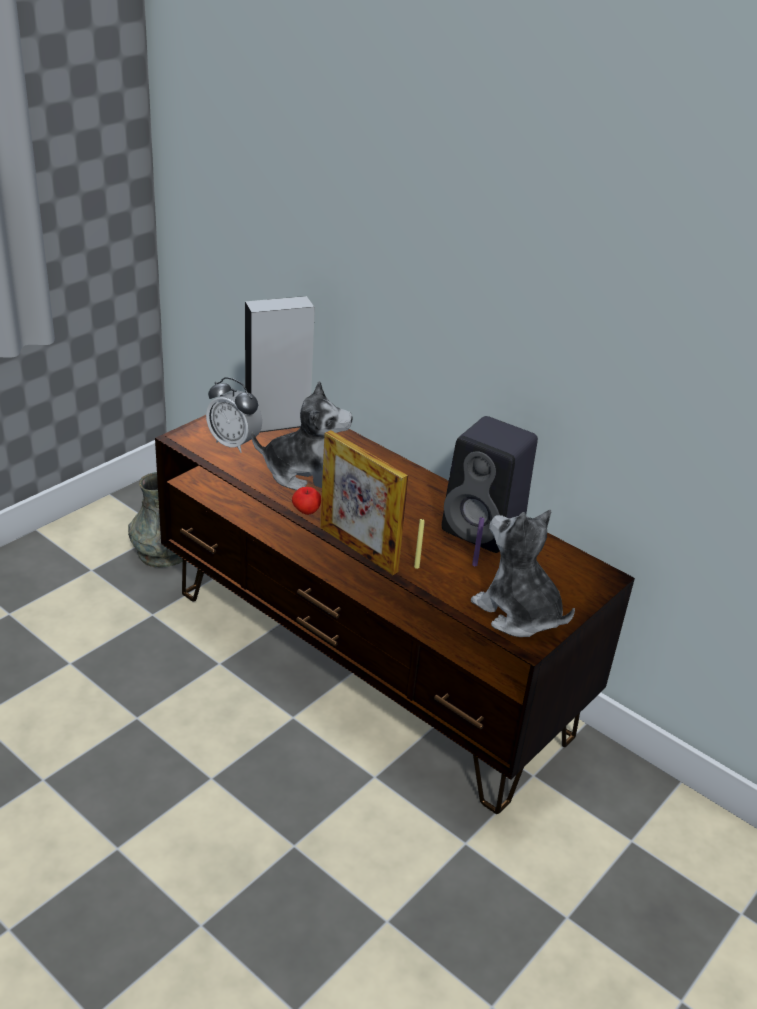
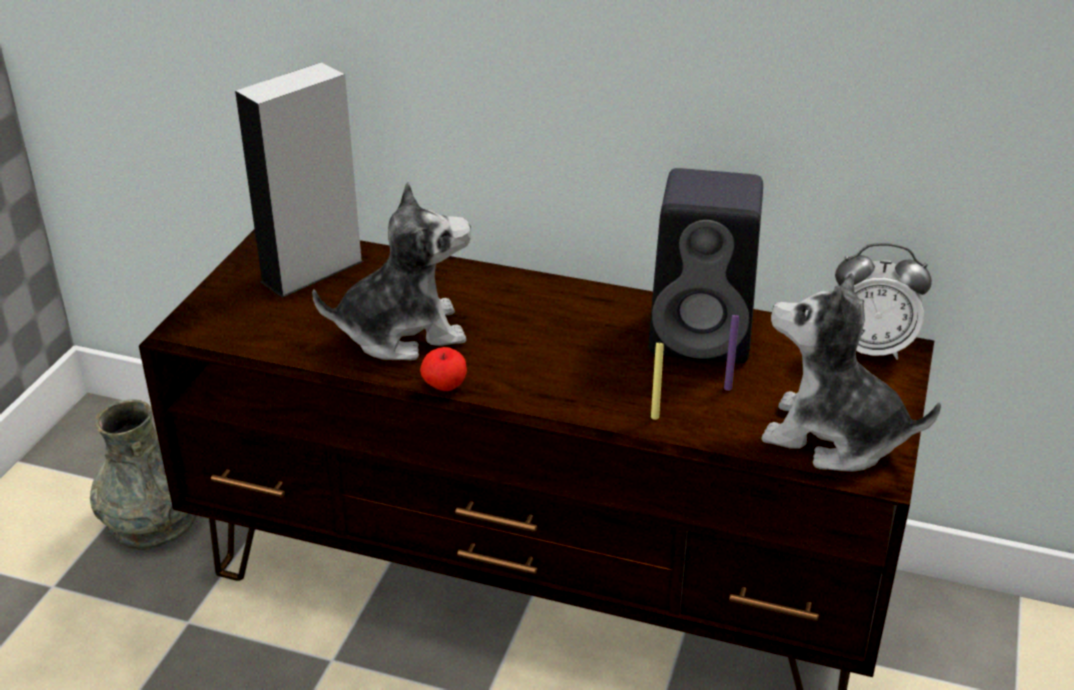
camera: 20 degrees left, 0 degrees up
(234, 444) = (268, 319): alarm clock -> alarm clock (870, 348)
(358, 549) = (557, 418): picture frame -> none

